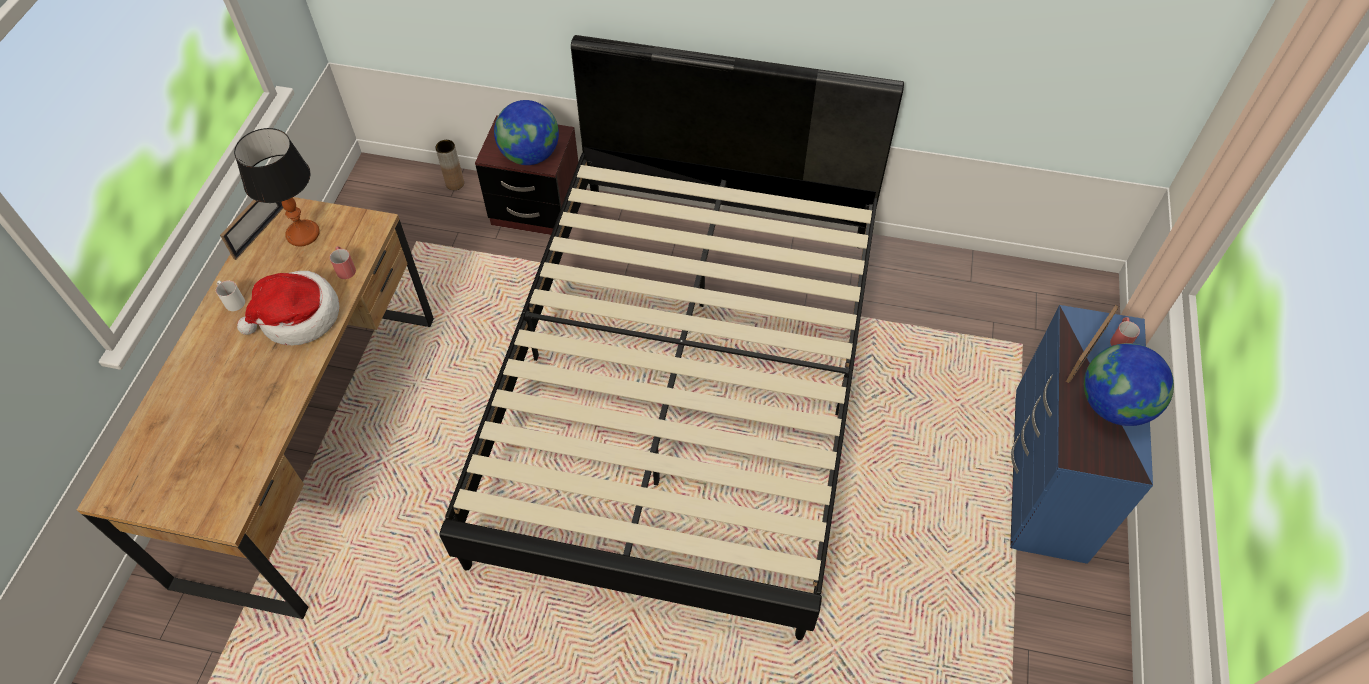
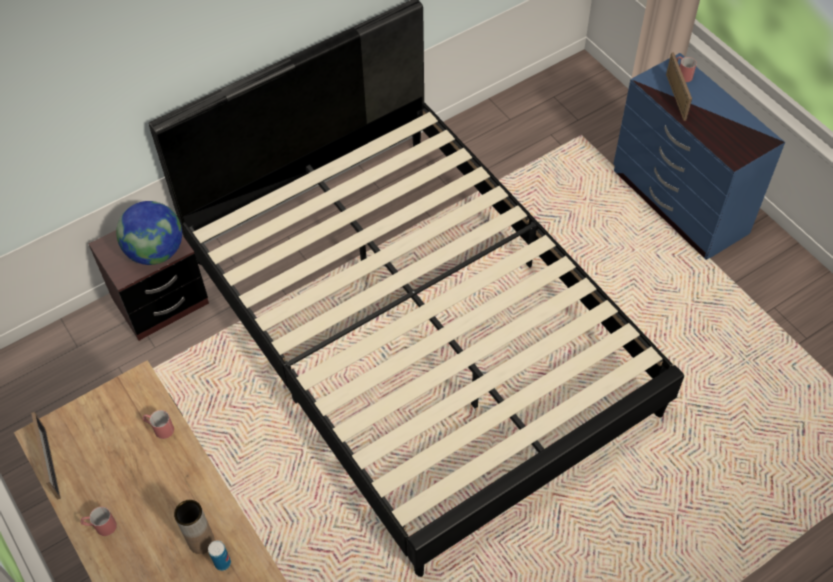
camera: 45 degrees left, 0 degrees up
(232, 300) = (100, 526): white mug -> red mug
(263, 396) = (222, 563): none -> can
(298, 317) = (171, 491): hat -> none
(303, 234) = (91, 434): table lamp -> none
(455, 183) = (68, 335): brown vase -> brown vase (201, 541)
(1113, 405) = (720, 114): globe -> none

